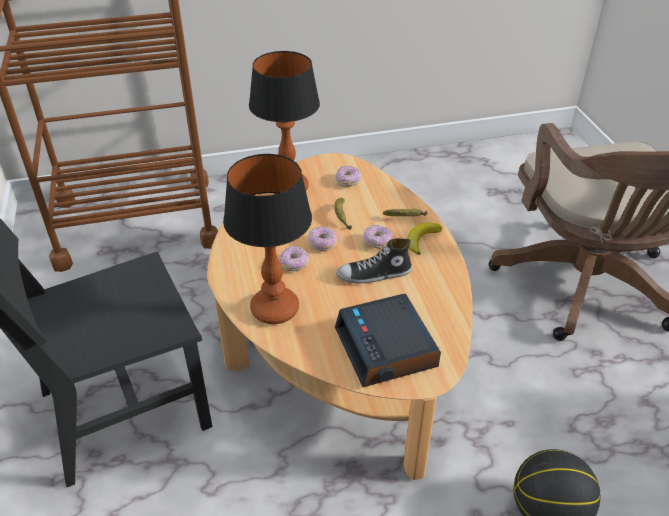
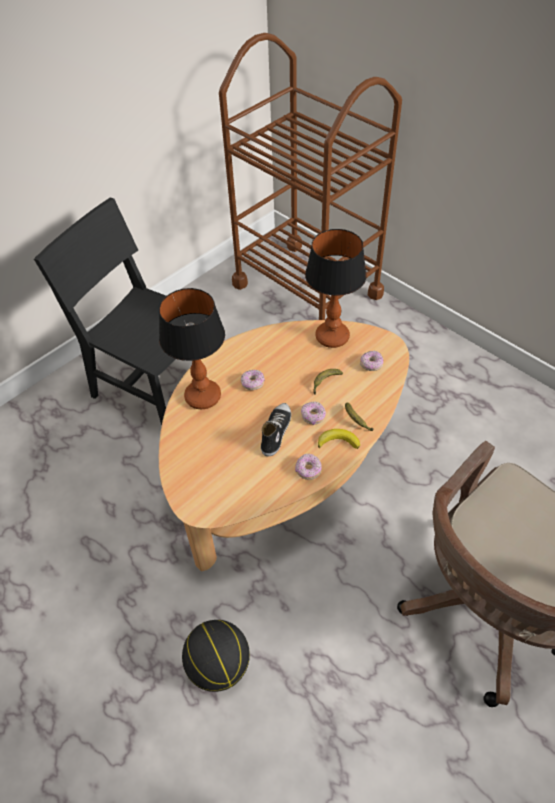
camera: 60 degrees right, 10 degrees up
(322, 244) = (286, 387): donut -> donut (308, 470)
(374, 274) = (275, 432): shoe -> shoe turned 60 degrees clockwise
(387, 348) = (207, 473): alarm clock -> none

